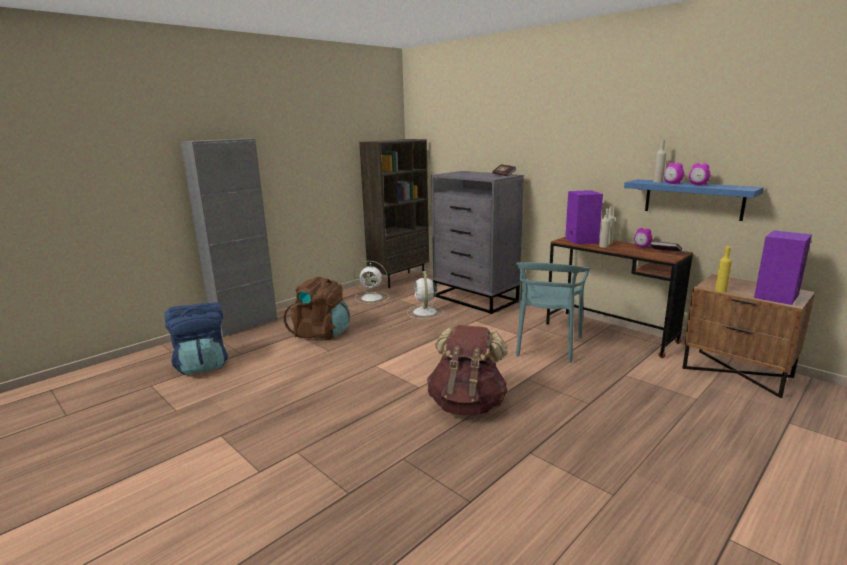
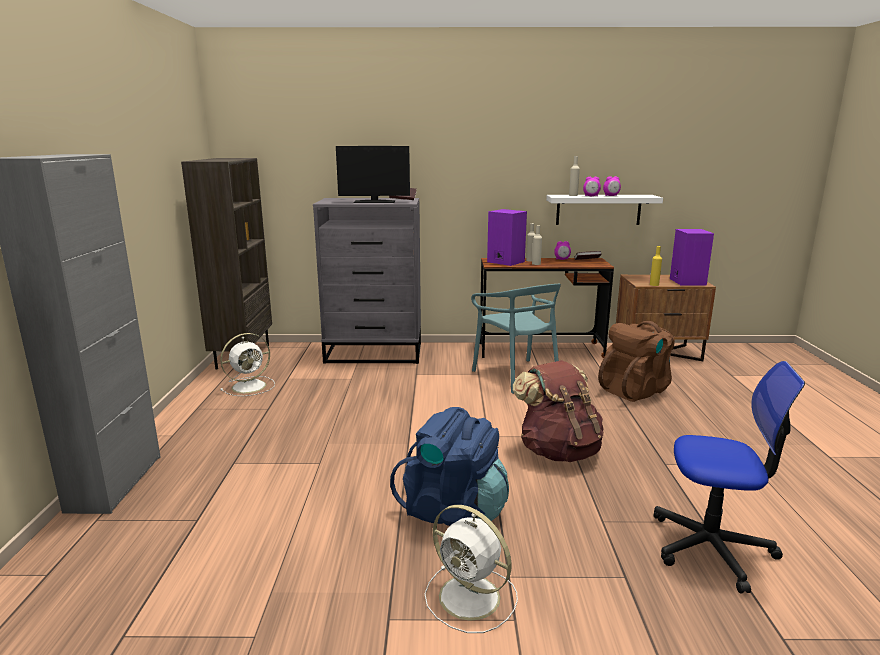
camera: 45 degrees left, 0 degrees up
(203, 365) = (160, 562): blue backpack -> blue backpack (453, 510)
(321, 333) = (266, 448): brown backpack -> brown backpack (635, 390)
(425, 312) = (348, 382): white fan -> white fan (472, 598)
(437, 518) = (711, 547): none -> office chair
(474, 176) = (374, 202): none -> monitor
(693, 199) = (598, 209): blue shelf -> white shelf

